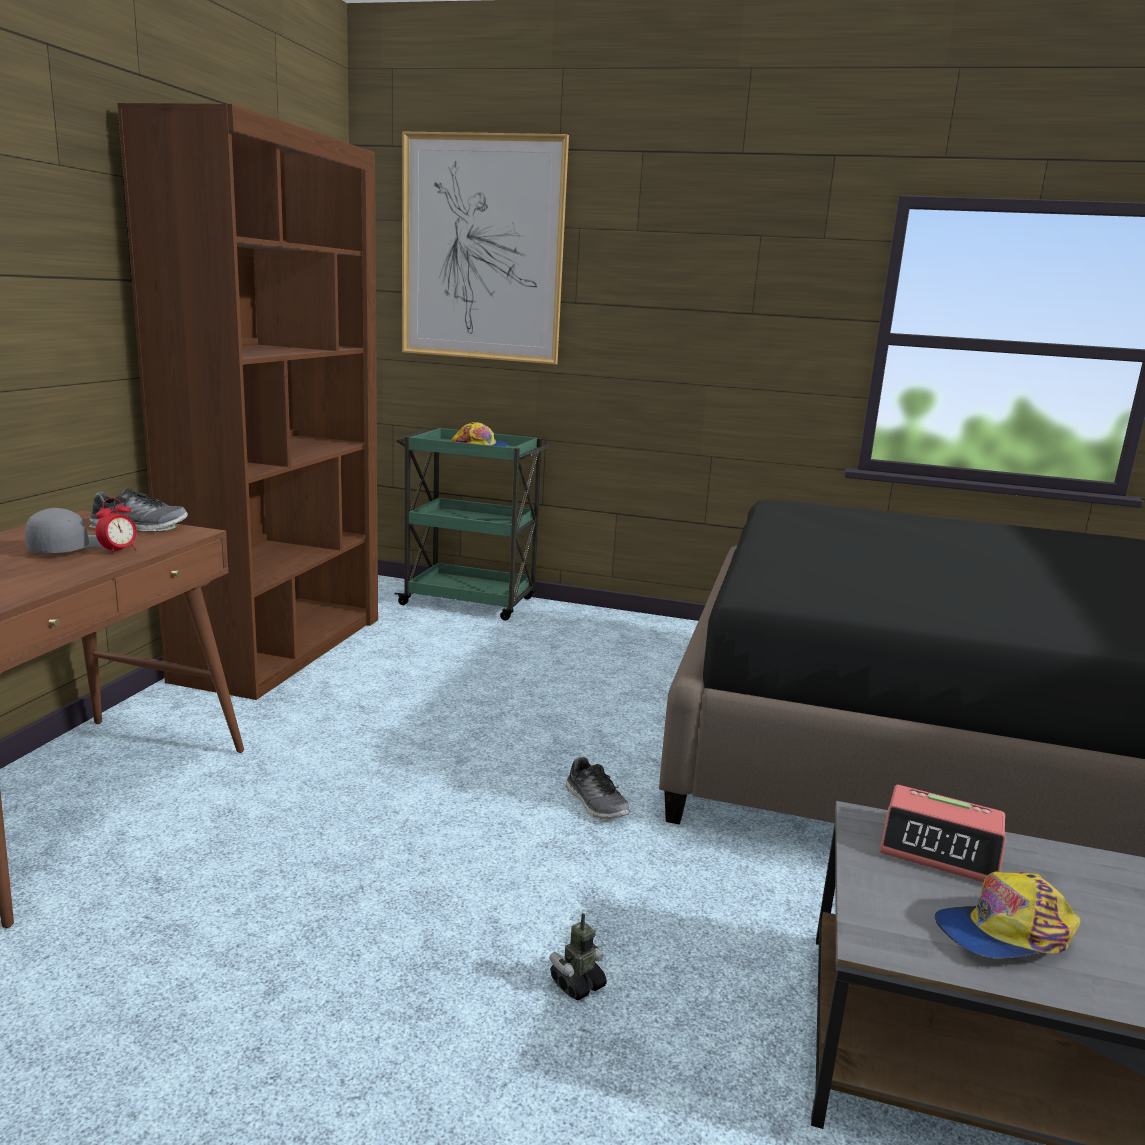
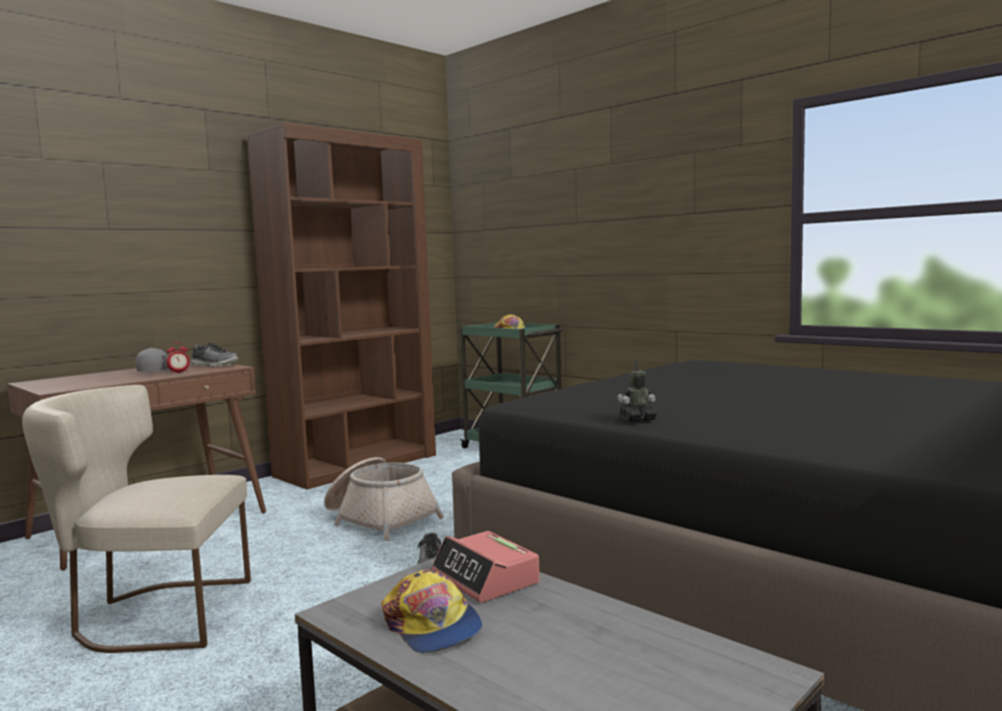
camera: 30 degrees right, 10 degrees down
(304, 973) = (152, 616): none -> beige chair
(434, 738) = (380, 519): none -> basket
(482, 249) = (519, 194): picture -> none
(577, 984) = (279, 654): toy robot -> toy robot (637, 419)
(1004, 933) = (432, 626): cap -> cap turned 135 degrees counterclockwise

